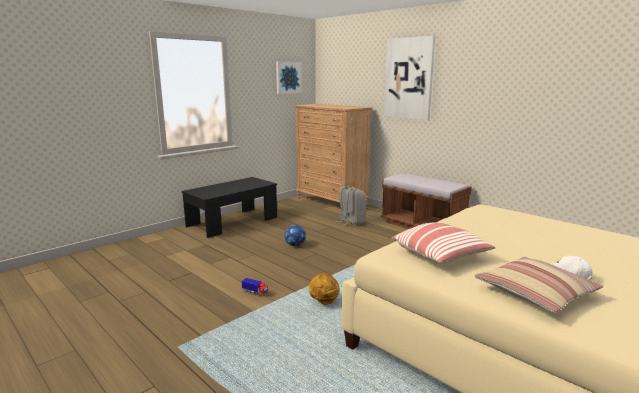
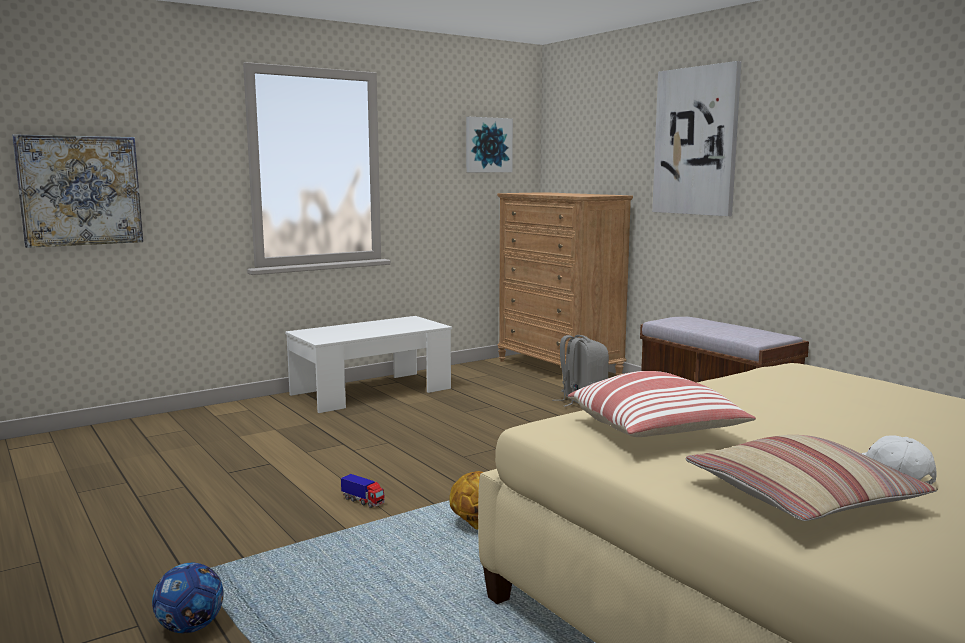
camera: 10 degrees right, 5 degrees down
(53, 113) = (80, 190): none -> picture
(233, 222) = (371, 391): black coffee table -> white coffee table
(295, 245) = (464, 433): football -> football (190, 627)

